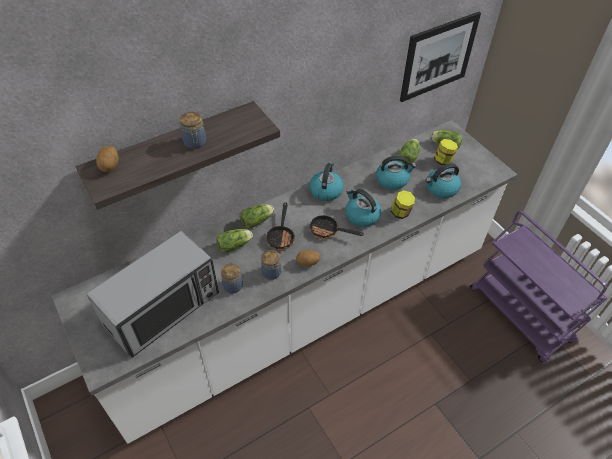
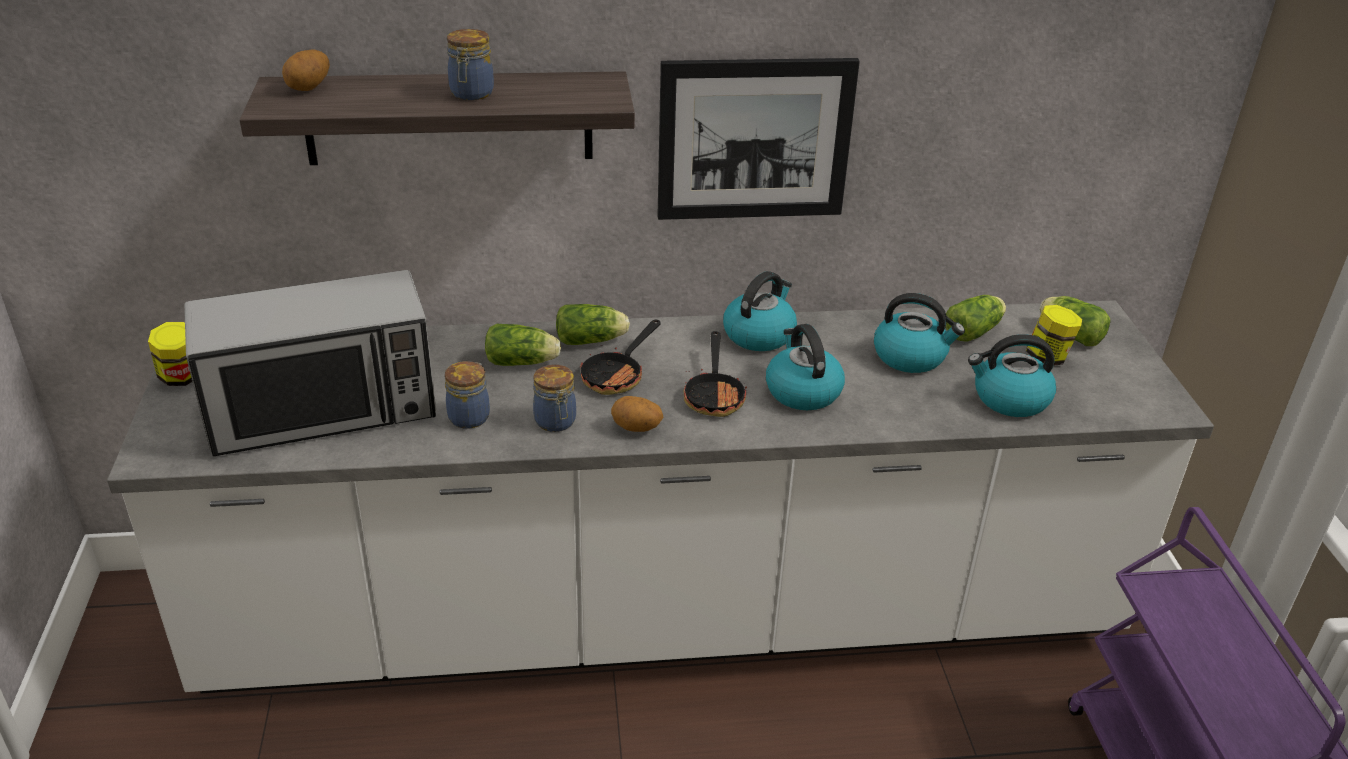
camera: 25 degrees right, 15 degrees down
(328, 231) = (714, 395): frying pan -> frying pan turned 135 degrees counterclockwise
(401, 213) = (889, 411): jar -> jar (181, 377)
(438, 57) = (1080, 125): picture -> picture (754, 139)

